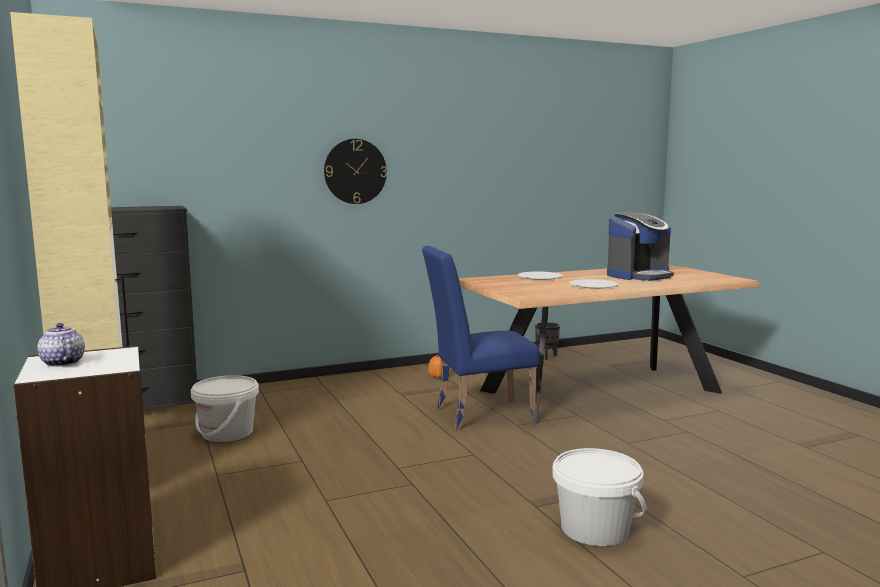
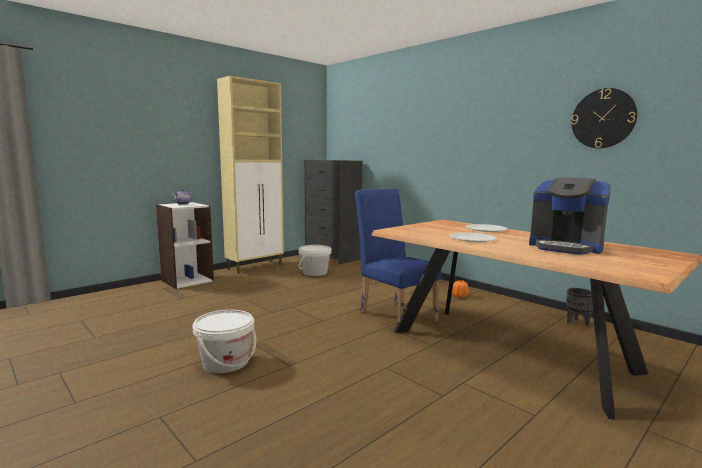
camera: 70 degrees right, 0 degrees up
(355, 171) = (445, 141): wall clock -> wall clock (603, 118)

